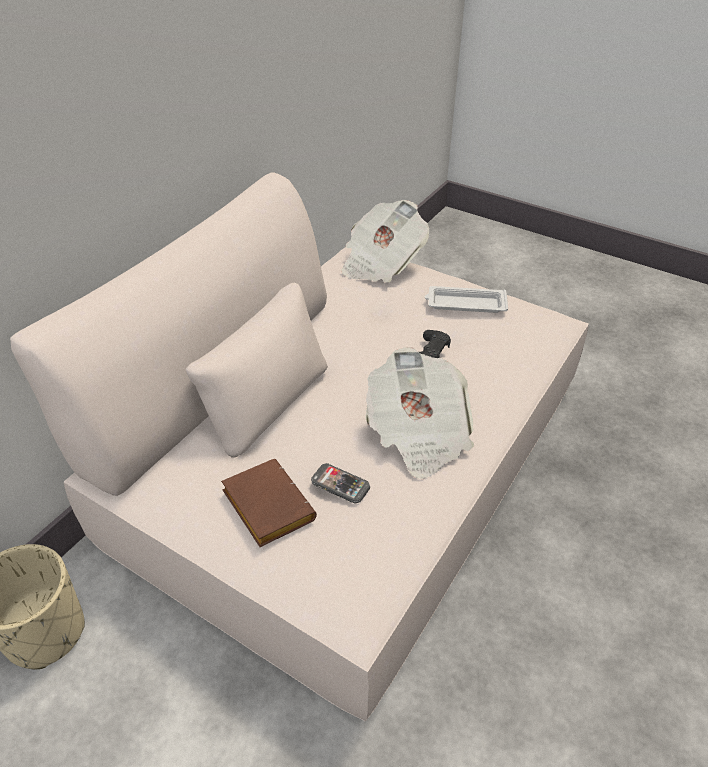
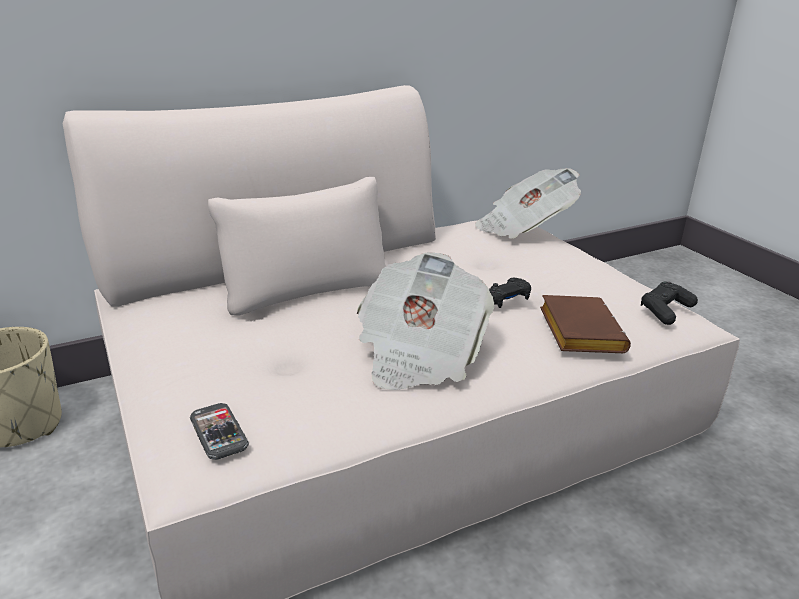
camera: 30 degrees right, 15 degrees down
(265, 506) = (209, 352): brown book -> brown book (577, 331)
(340, 484) = (296, 364): phone -> phone (219, 433)
(465, 304) = (584, 276): white tray -> none
(539, 319) = (665, 310): none -> black game controller

